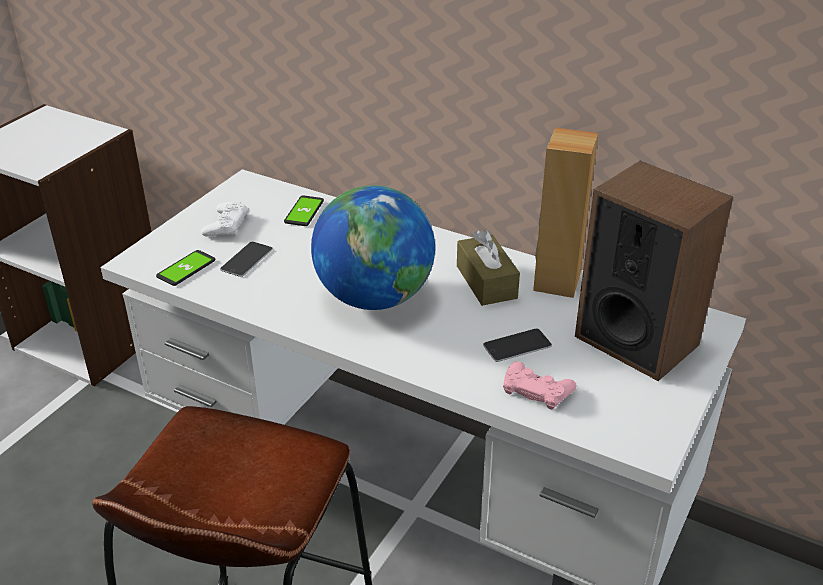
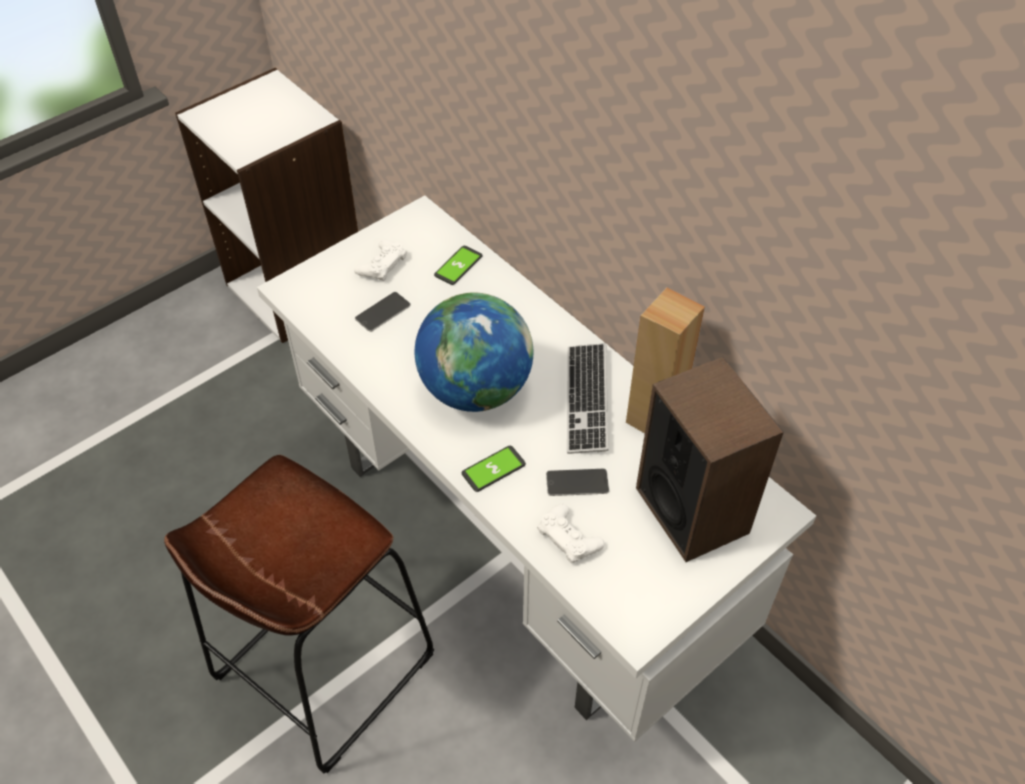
camera: 20 degrees right, 15 degrees up
(186, 269) = (326, 309): phone -> phone (493, 469)
(486, 282) = (586, 399): brown tissue box -> keyboard
(536, 390) = (569, 537): pink game controller -> white game controller

